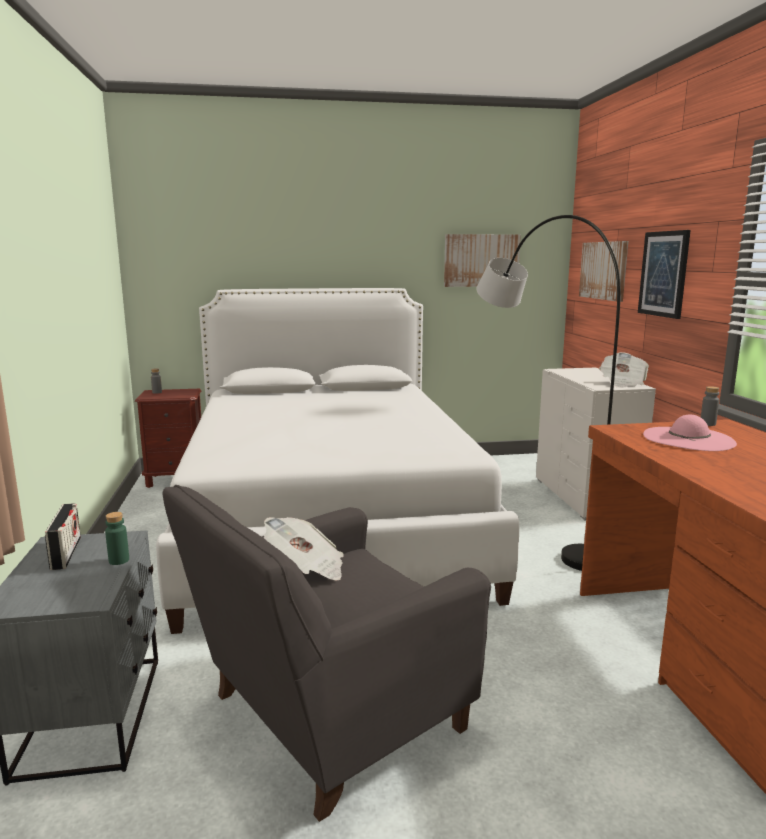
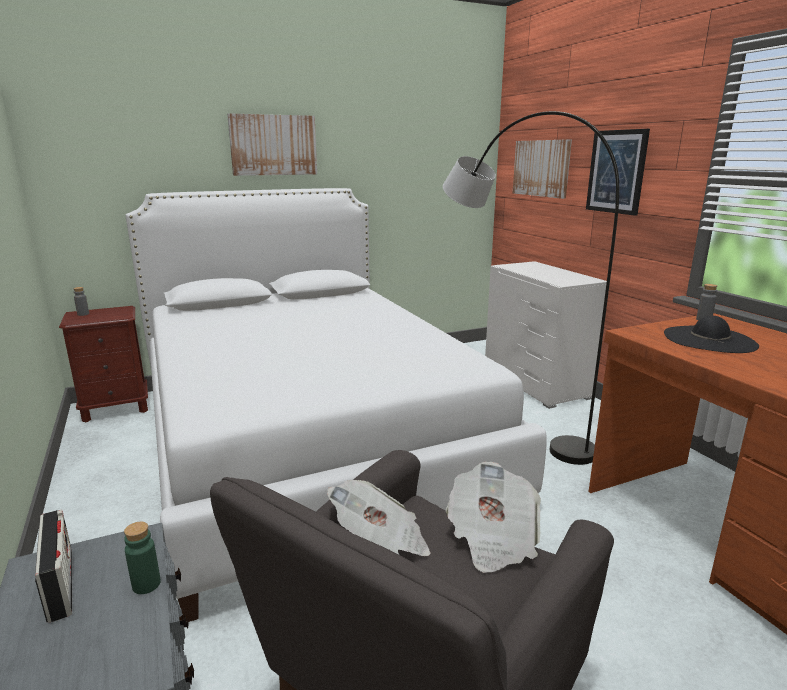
camera: 15 degrees left, 5 degrees up
(481, 260) = (420, 158): picture -> picture (273, 145)
(622, 383) = (576, 277): newspaper -> newspaper (492, 538)
(688, 439) = (709, 339): pink hat -> black hat

